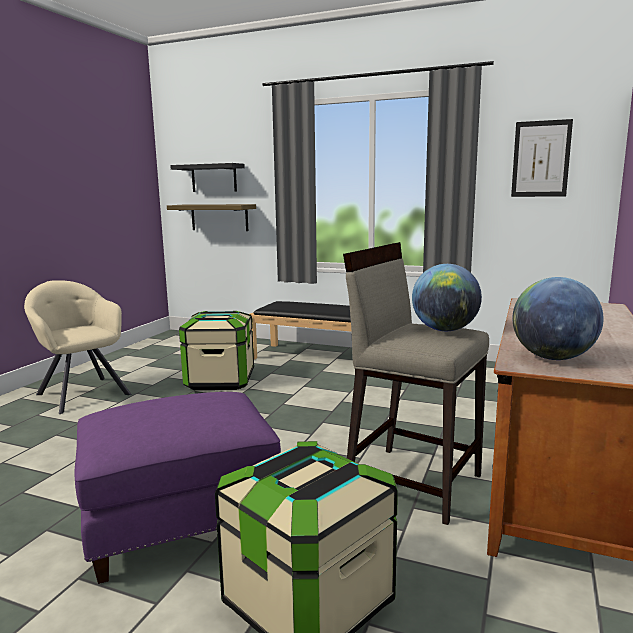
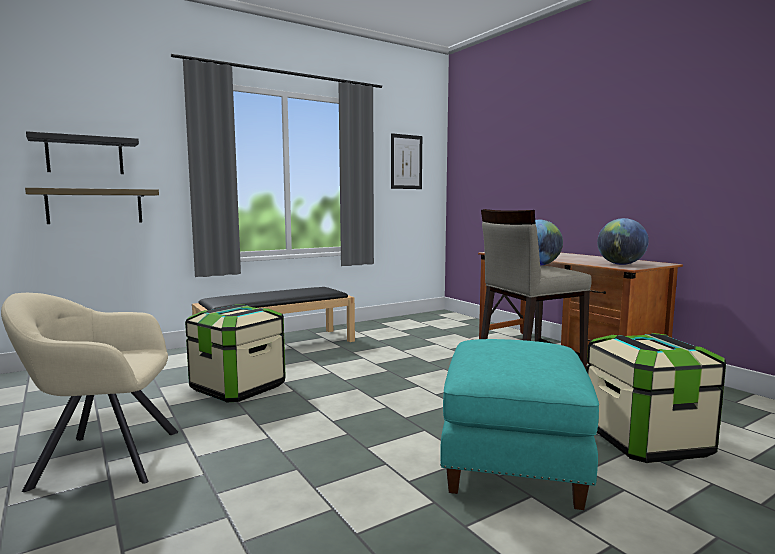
camera: 55 degrees left, 5 degrees down
(181, 523) = (514, 459): purple ottoman -> turquoise ottoman

